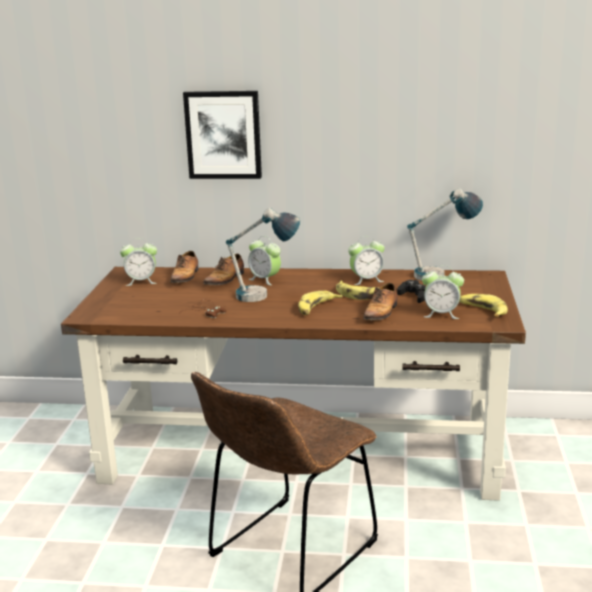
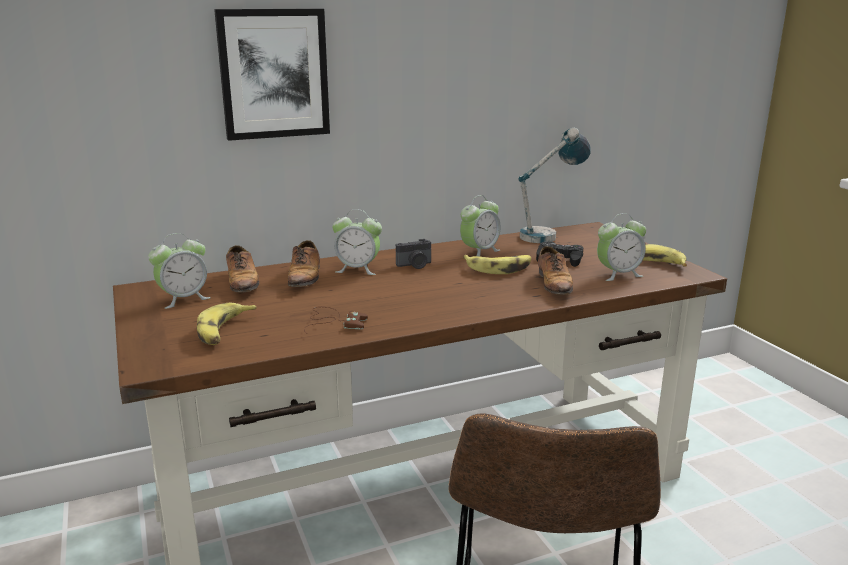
camera: 30 degrees left, 0 degrees up
(265, 297) = (389, 290): table lamp -> none
(306, 283) = (415, 265): none -> camera
(317, 308) = (474, 293): banana -> banana (224, 331)

